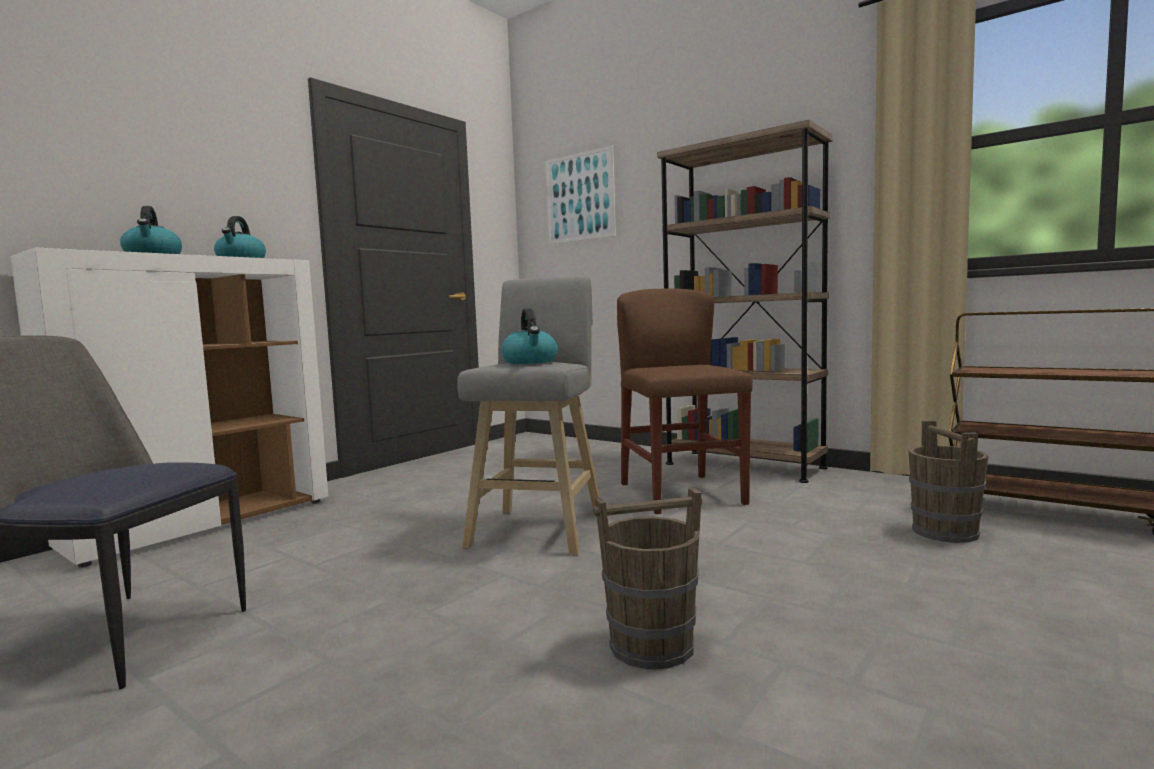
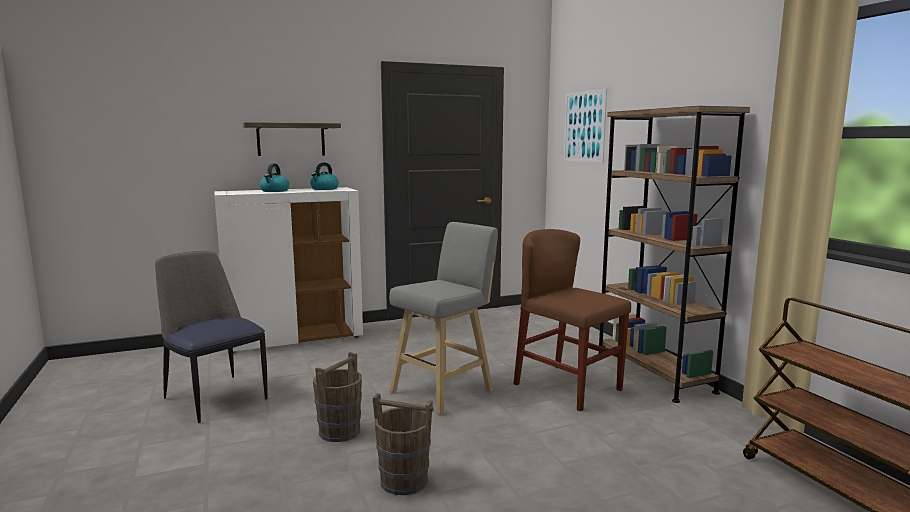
camera: 30 degrees right, 5 degrees up
(166, 177) = (291, 139): none -> shelf
(530, 362) = (433, 287): kettle -> none
(681, 493) = (567, 387): brown chair -> brown chair turned 60 degrees counterclockwise
(945, 532) = (705, 476): brown bucket -> brown bucket (339, 431)

